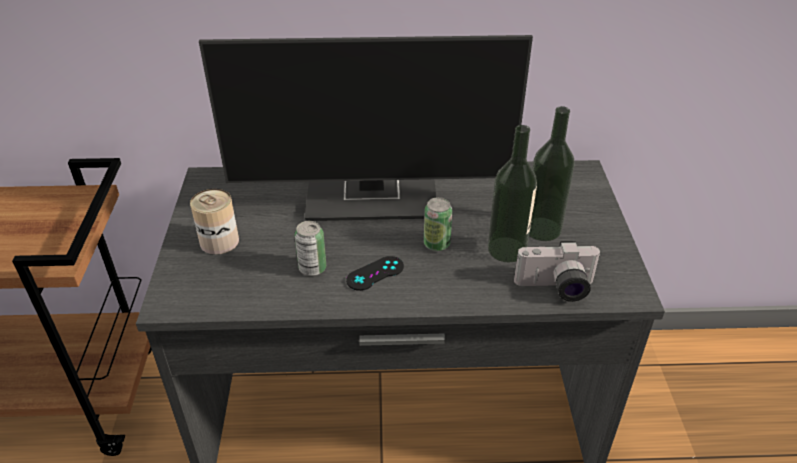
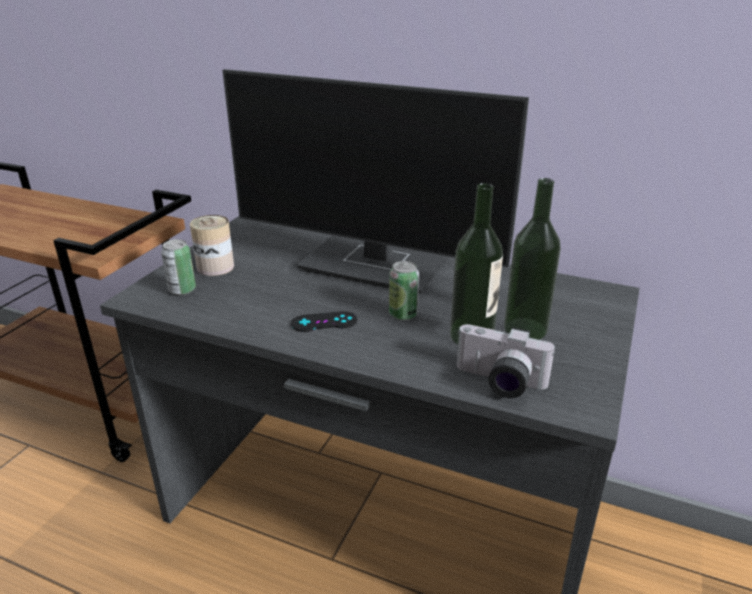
camera: 25 degrees right, 10 degrees down
(312, 268) = (272, 304): can -> can (182, 290)

